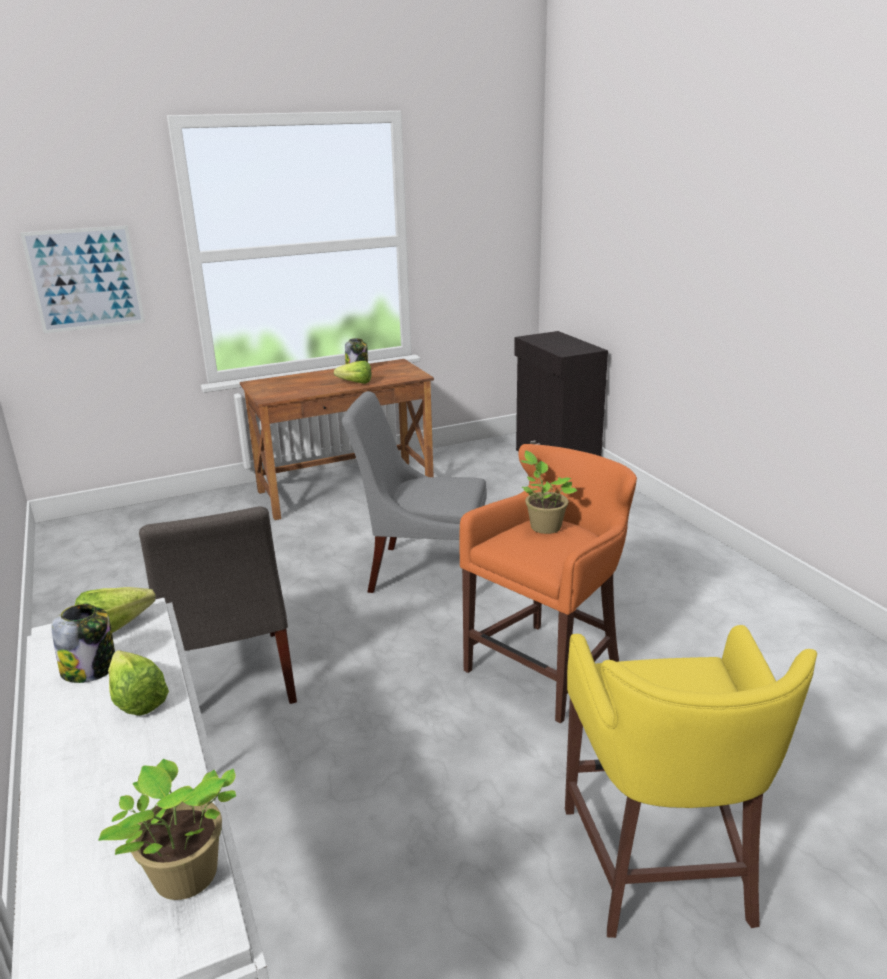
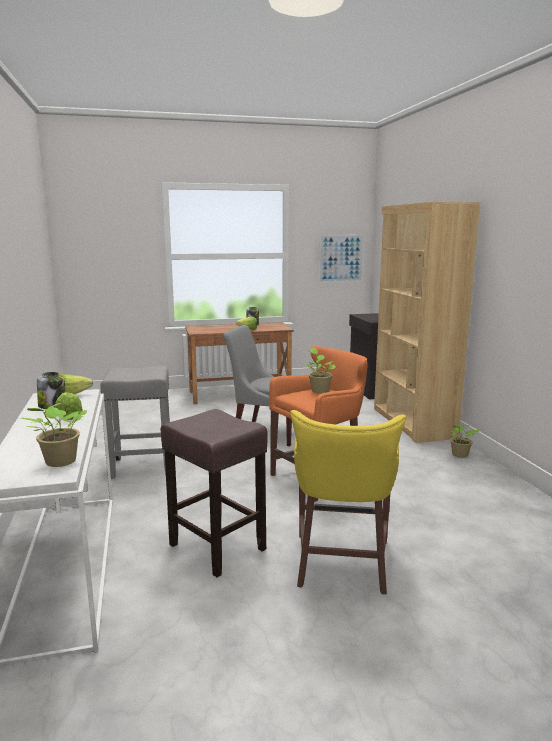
camera: 10 degrees right, 10 degrees down
(85, 279) = (109, 264): picture -> picture (341, 258)
(230, 682) = (141, 467): grey chair -> grey stool
(432, 861) = (216, 546): none -> brown stool
(646, 524) = (412, 423): none -> brown bookcase
(744, 586) = (459, 455): none -> potted plant

